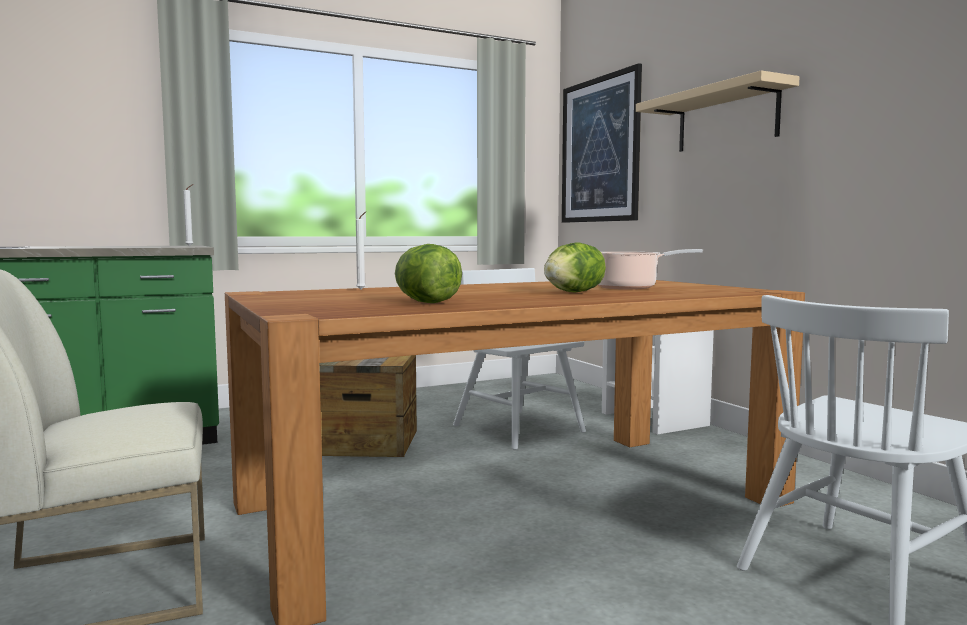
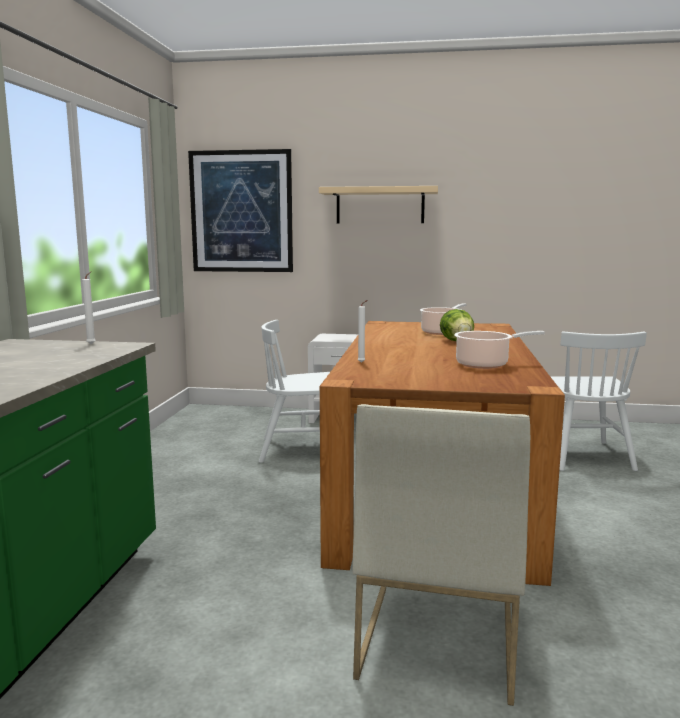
camera: 55 degrees left, 5 degrees up
(367, 442) = (249, 496): crate -> none
(426, 302) = (485, 364): lettuce -> cooking pot

